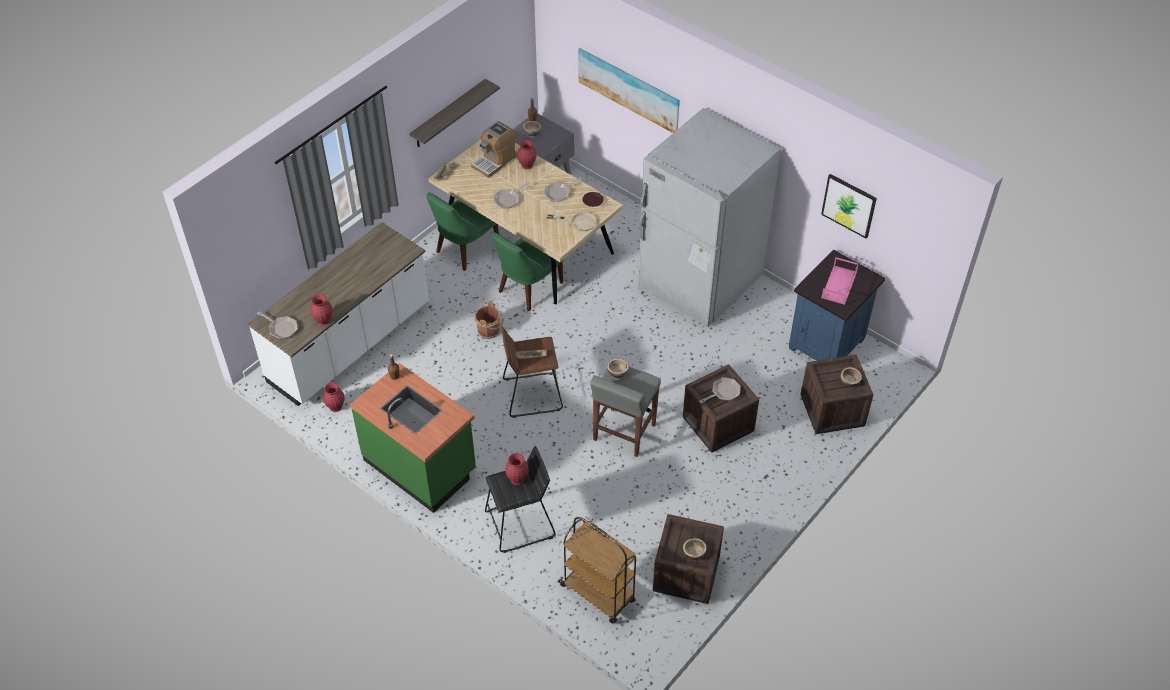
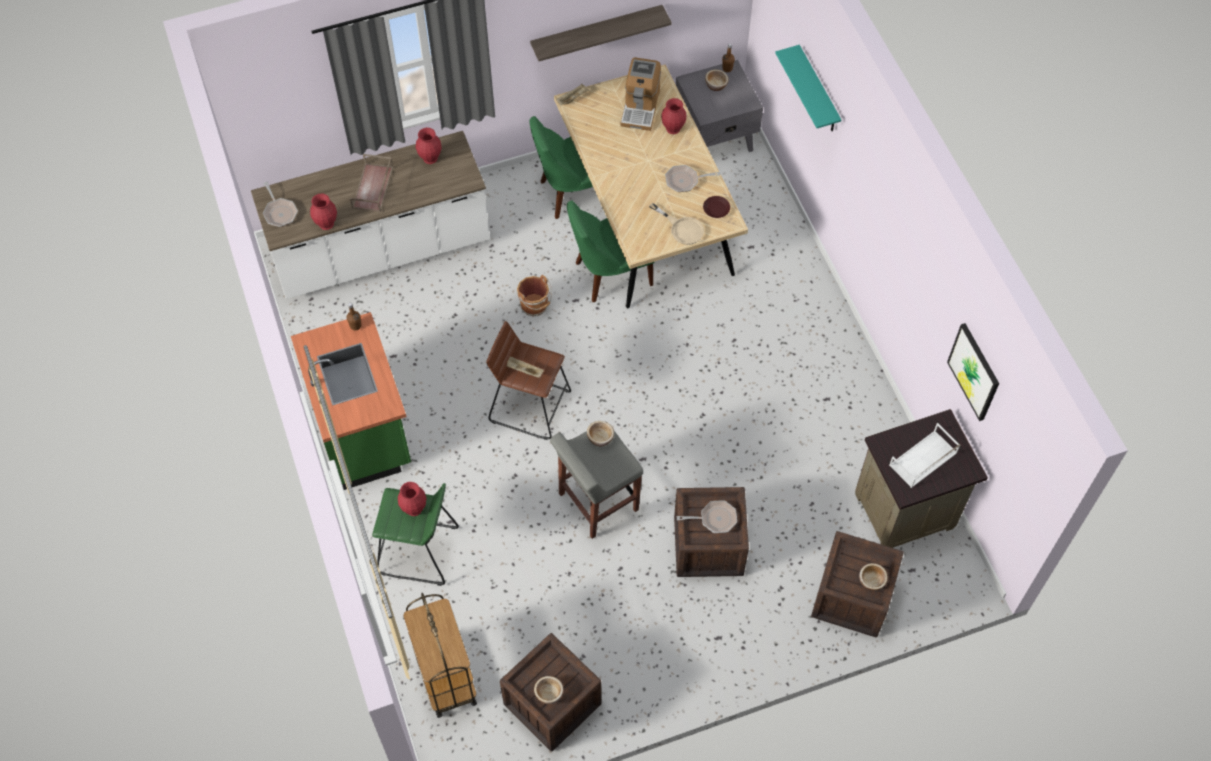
camera: 30 degrees right, 10 degrees up
(335, 407) = (321, 317): red vase -> red vase (430, 157)
(342, 284) = (373, 188): none -> brown tray
(495, 161) = (640, 107): coffee machine -> coffee machine turned 60 degrees counterclockwise
(508, 199) = (623, 163): frying pan -> none
(520, 524) = (418, 551): black stool -> green stool
(629, 89) = (818, 91): picture -> turquoise shelf
(700, 282) = (810, 359): white fridge -> none
(828, 343) = (906, 511): blue cabinet -> beige cabinet
(839, 285) = (923, 460): pink tray -> white tray

